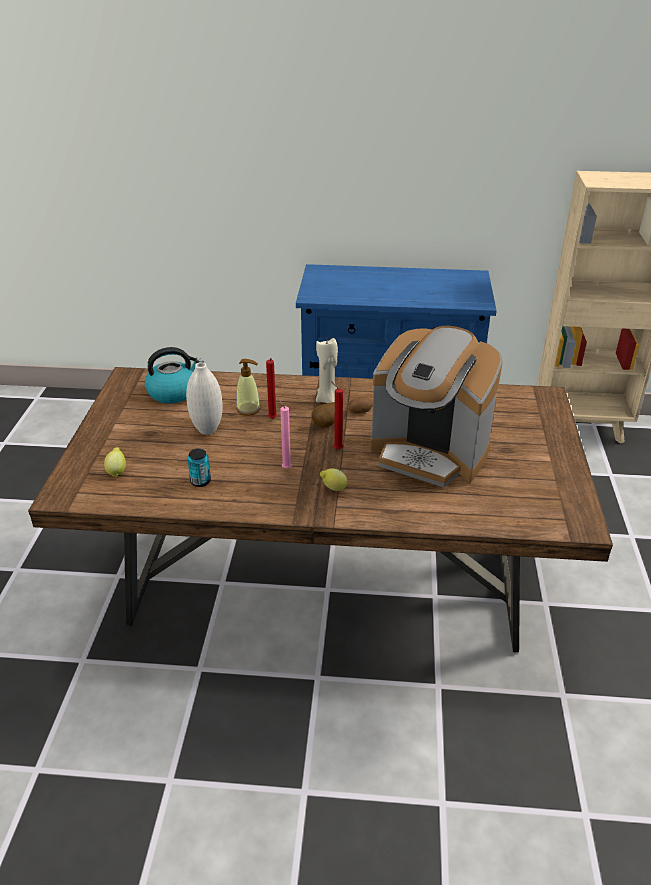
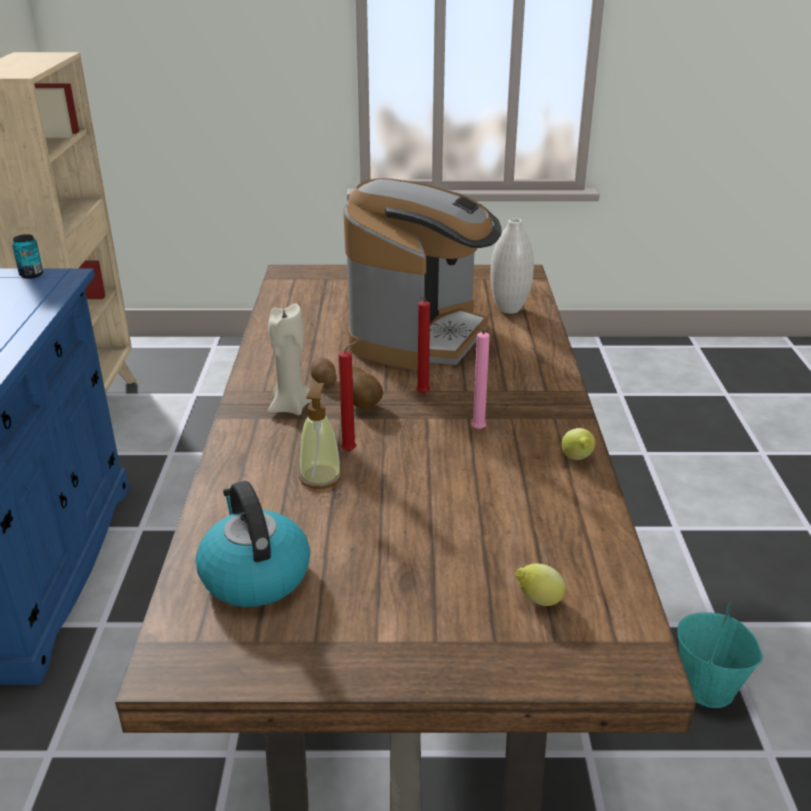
camera: 95 degrees left, 5 degrees down
(200, 481) = (533, 501): can -> can (31, 275)
(207, 430) = (389, 513): white vase -> white vase (509, 309)
(237, 760) = (708, 687): none -> turquoise bucket
(333, 489) = (512, 393): lemon -> lemon (577, 459)

